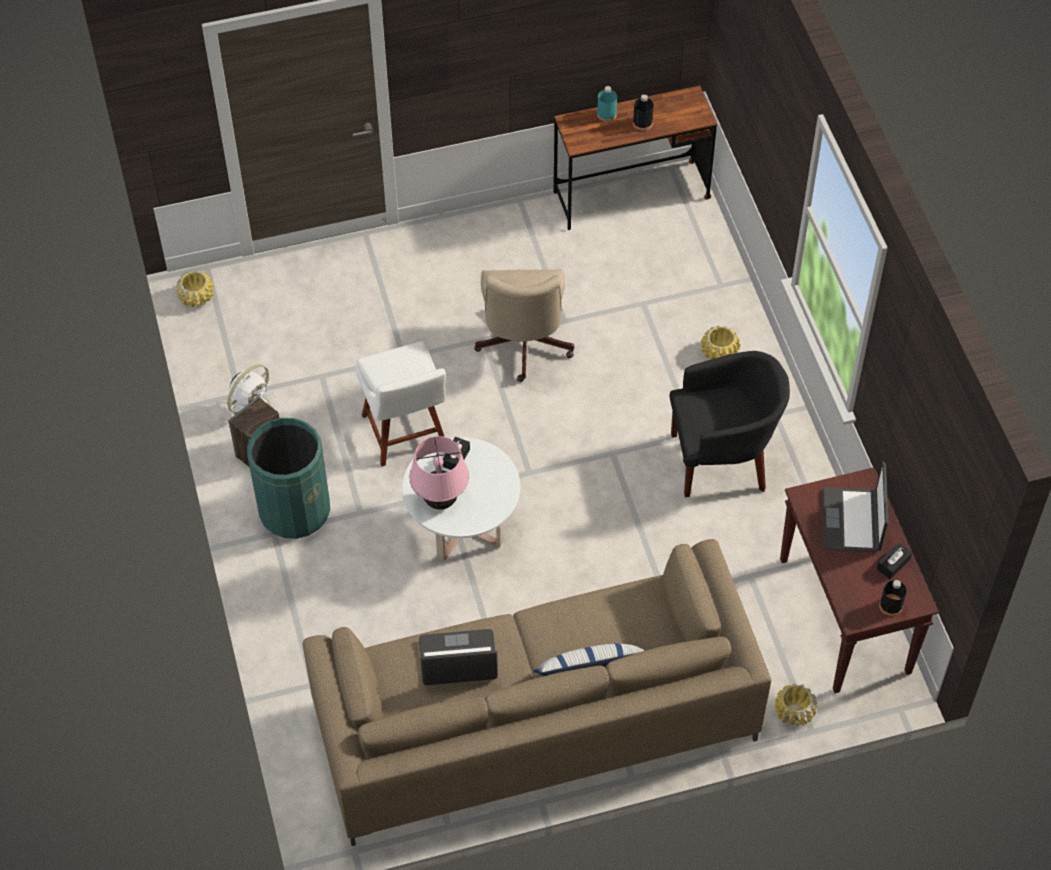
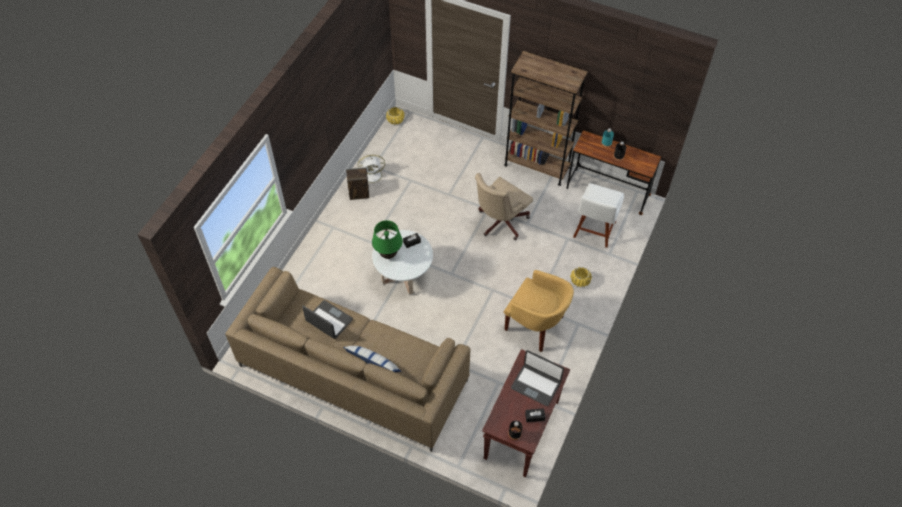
camera: 40 degrees right, 0 degrees up
(294, 510) = (349, 224): green trash can -> none
(406, 435) = (419, 225): white chair -> white chair (593, 231)
(440, 501) = (388, 254): pink table lamp -> green table lamp
(492, 225) = (536, 166): none -> brown bookcase
(722, 459) = (536, 325): black armchair -> yellow armchair
(794, 712) = (458, 452): yellow planter -> none
(852, 521) = (536, 384): laptop -> laptop turned 105 degrees counterclockwise

